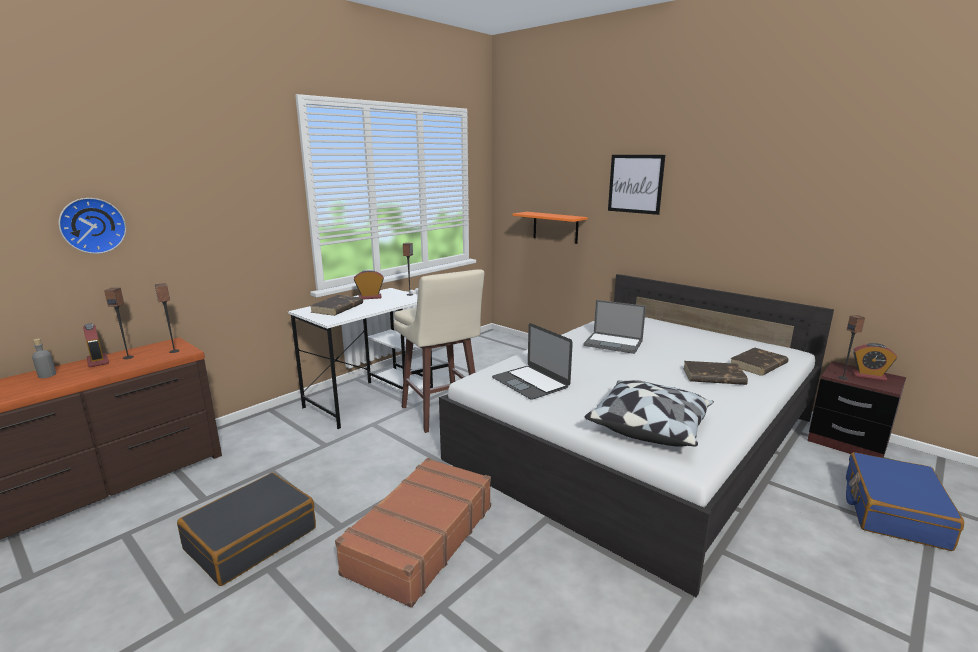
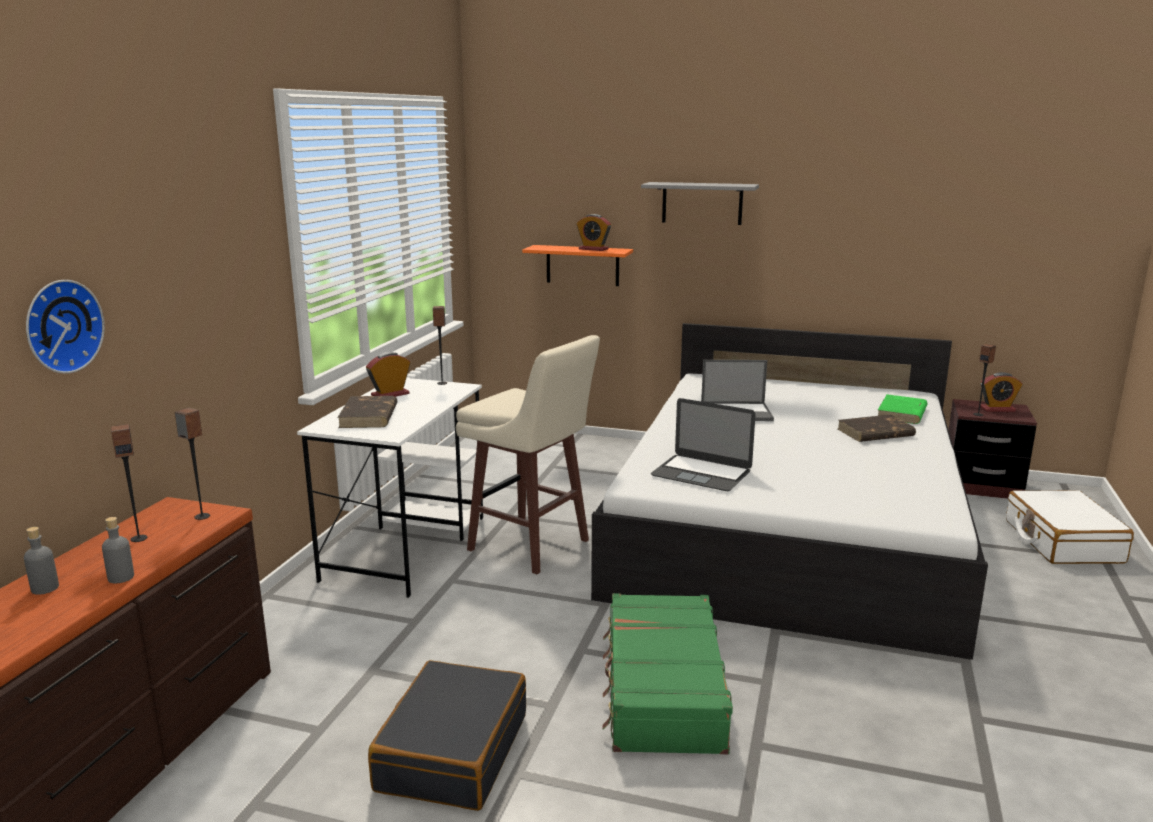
camera: 25 degrees left, 0 degrees up
(84, 377) = (121, 577): none -> grey bottle
(98, 361) = (94, 553): alarm clock -> alarm clock (593, 249)
(420, 539) = (662, 689): brown suitcase -> green suitcase
(635, 184) = (702, 203): picture -> grey shelf
(649, 426) = (874, 494): pillow -> none
(758, 365) = (902, 413): brown book -> green book
(893, 511) = (1062, 541): blue suitcase -> white suitcase

